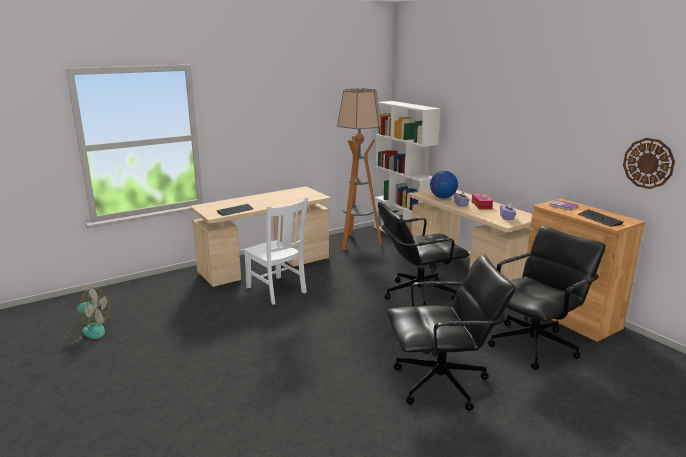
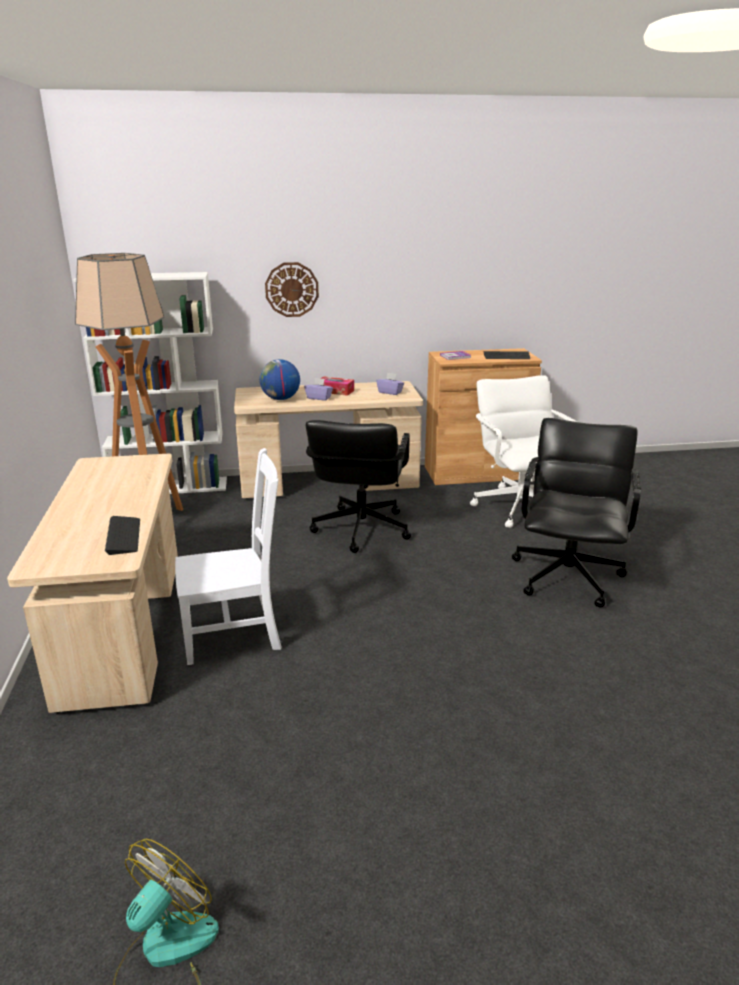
camera: 65 degrees left, 5 degrees up
(534, 345) = (520, 507): black office chair -> white office chair
(648, 163) = (518, 289): wall clock -> wall clock (292, 289)

